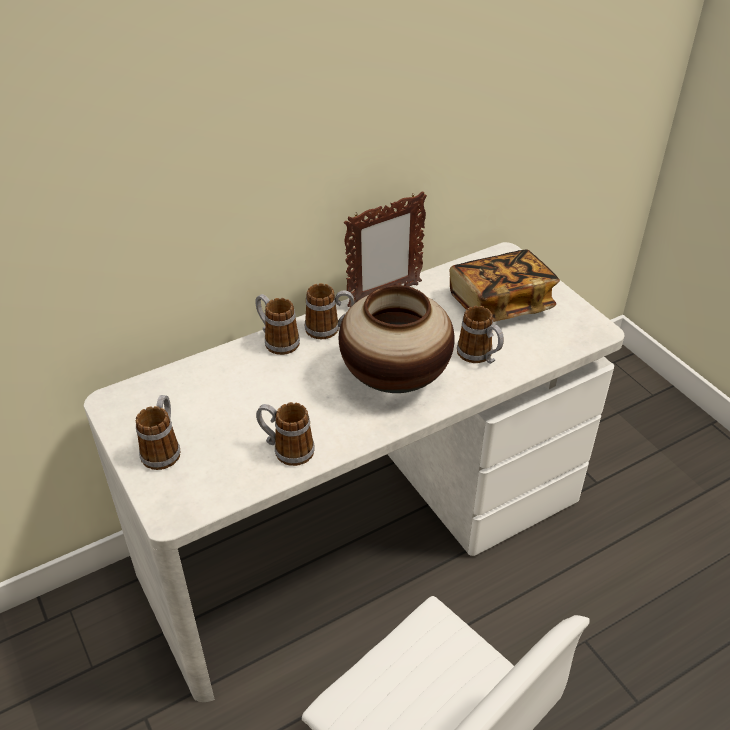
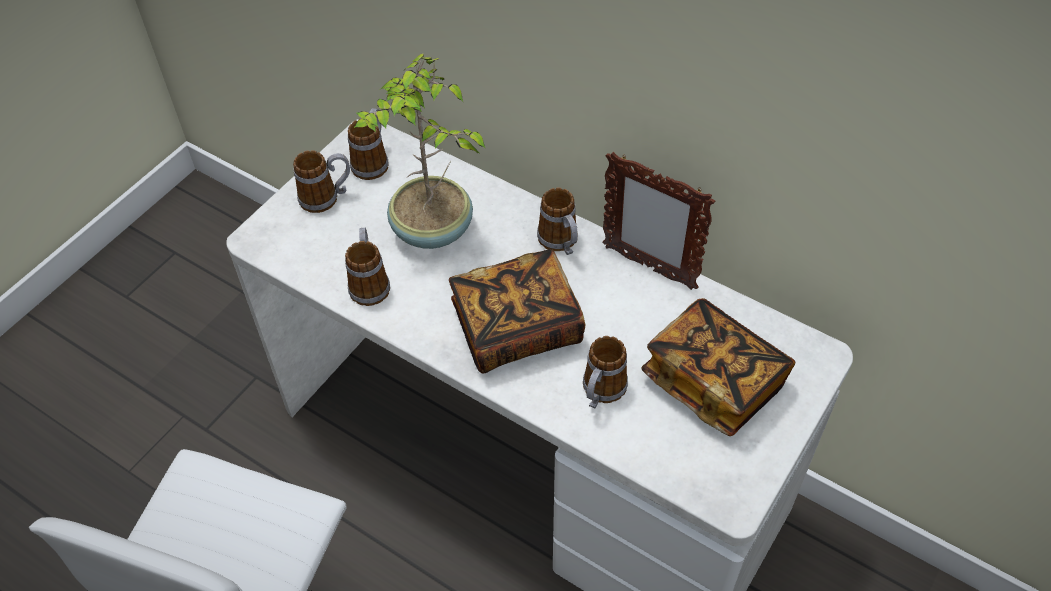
camera: 65 degrees right, 10 degrees up
(260, 394) = (431, 231): none -> potted plant
(277, 340) = (516, 209): mug -> mug (373, 161)
(394, 379) = (516, 328): vase -> book

